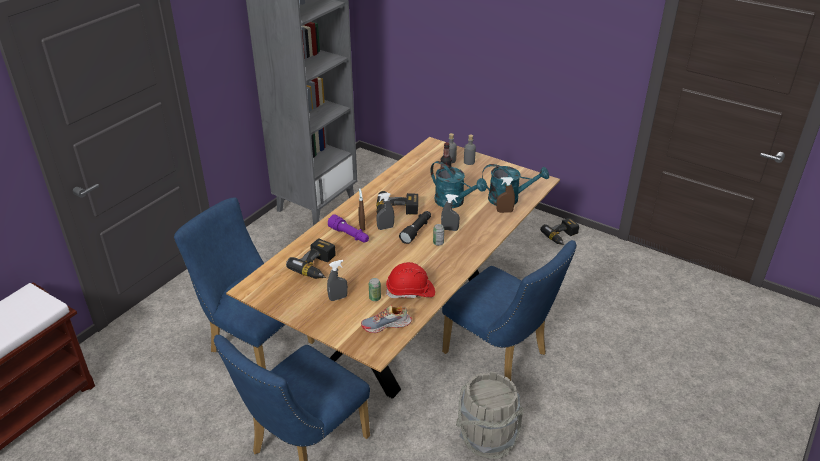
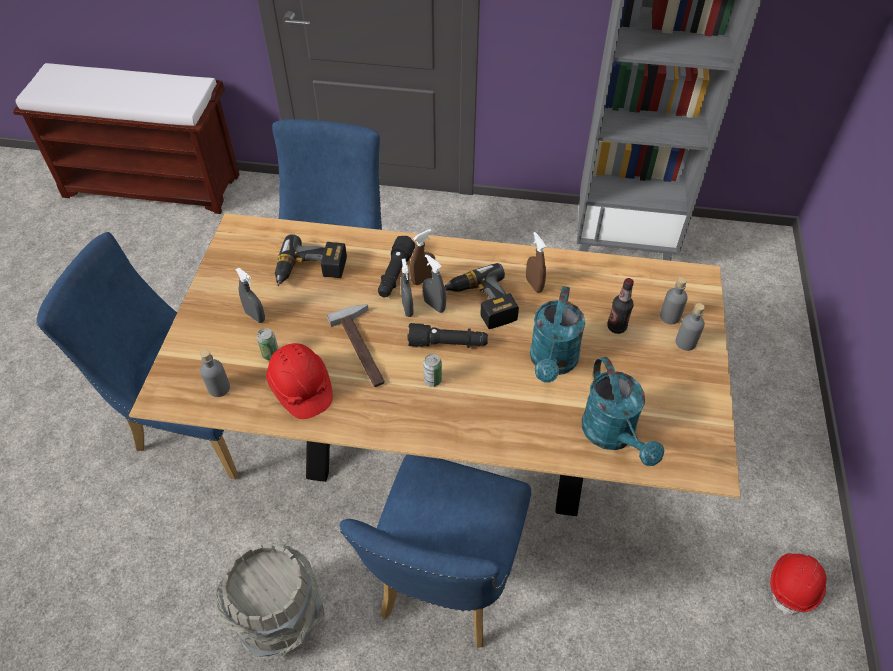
camera: 65 degrees right, 15 degrees up
(349, 235) = (395, 275): purple flashlight -> black flashlight
(386, 325) = (219, 388): shoe -> grey bottle
(397, 260) = (365, 347): none -> hammer
(450, 229) = (476, 382): grey spray bottle -> grey spray bottle (407, 308)
(504, 211) = (572, 440): brown spray bottle -> brown spray bottle (534, 285)
(562, 237) = (794, 585): power drill -> red hard hat

